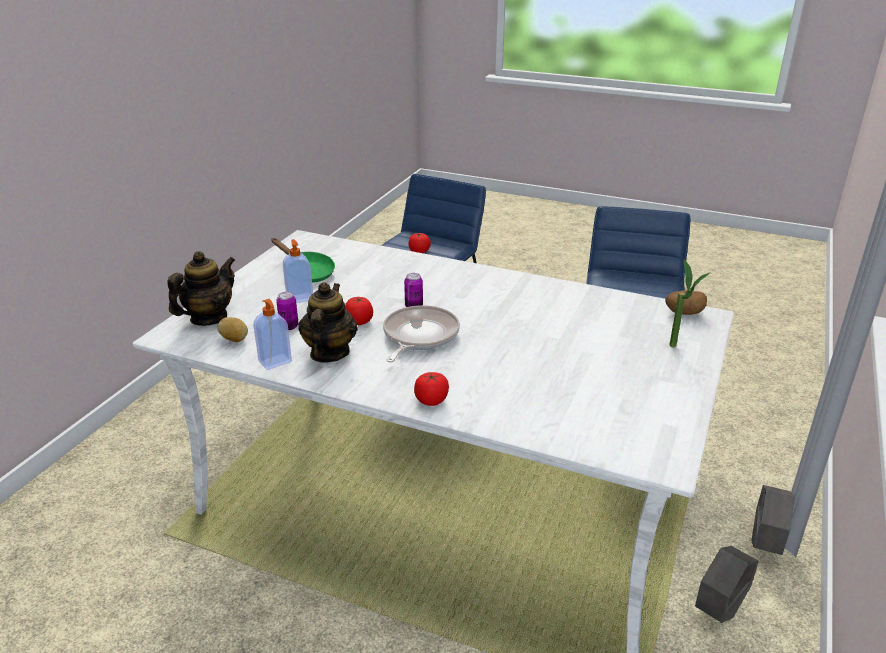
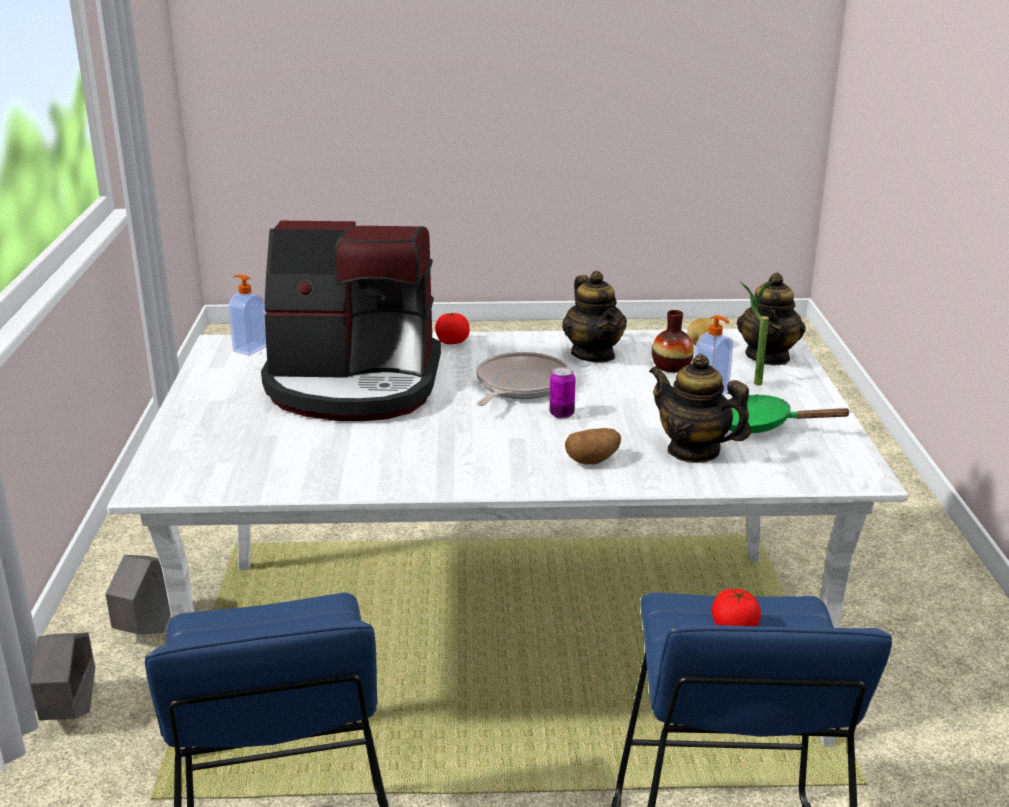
camera: 155 degrees right, 5 degrees down
(275, 362) = (632, 339): soap dispenser -> soap dispenser (250, 349)
(289, 326) = (671, 366): can -> vase
(359, 321) = (604, 386): tomato -> none
(366, 267) = (694, 451): none -> teapot
(419, 336) = (519, 386): frying pan -> frying pan turned 150 degrees counterclockwise
(547, 369) = (354, 385): none -> coffee machine
(678, 348) = (200, 435): potted plant -> potted plant (749, 382)
(683, 313) = (187, 484): potato -> potato (592, 461)

